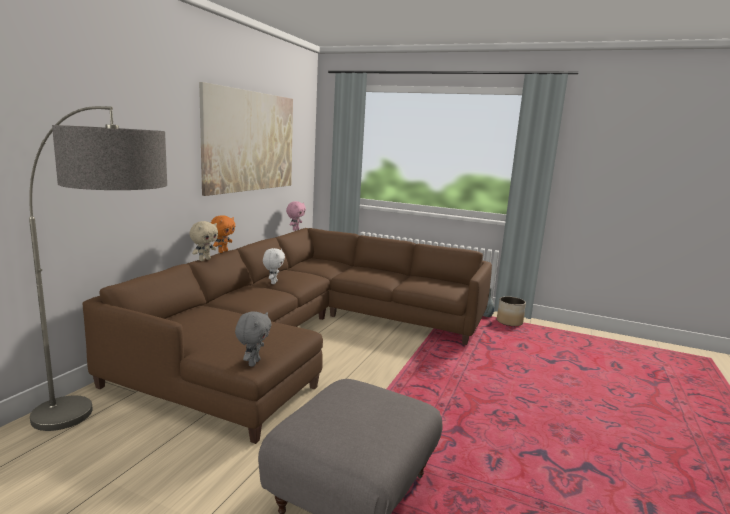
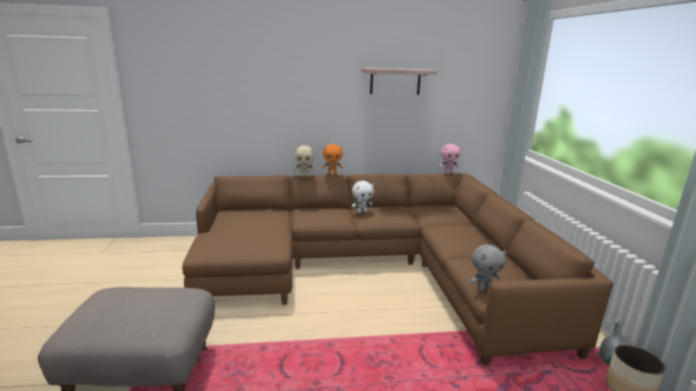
camera: 60 degrees right, 5 degrees up
(108, 433) = (176, 261): floor lamp -> none
(251, 141) = (395, 81): picture -> shelf
(253, 363) = (206, 252): grey plush toy -> grey plush toy (484, 288)

